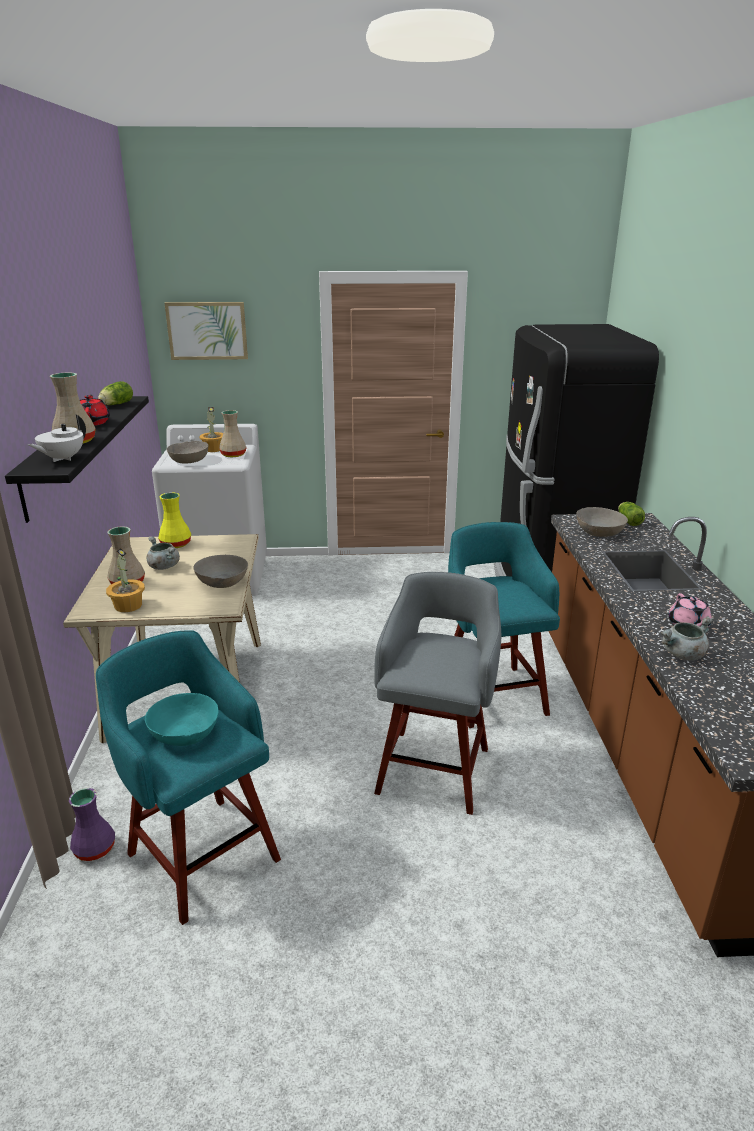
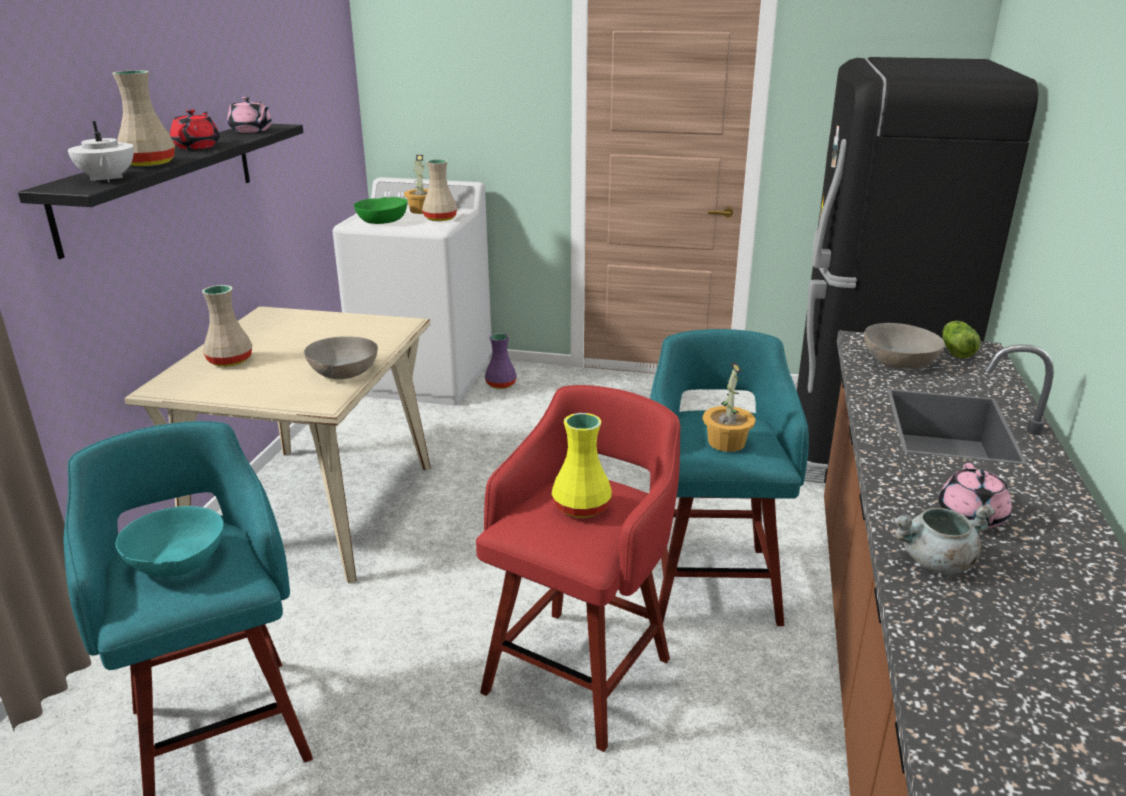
camera: 15 degrees right, 0 degrees up
(62, 459) = (107, 179): white teapot -> white teapot turned 75 degrees counterclockwise
(95, 848) = (101, 693): purple vase -> purple vase (501, 384)
(115, 404) = (251, 131): lettuce -> pink teapot
(128, 605) = (210, 387): potted plant -> potted plant (726, 442)
(163, 566) = (286, 345): grey cooking pot -> none
(176, 544) = (320, 321): yellow vase -> yellow vase (582, 508)
(188, 460) = (381, 220): grey bowl -> green bowl
(207, 330) = (428, 56): picture -> none
(434, 767) = (581, 671): grey stool -> red stool

